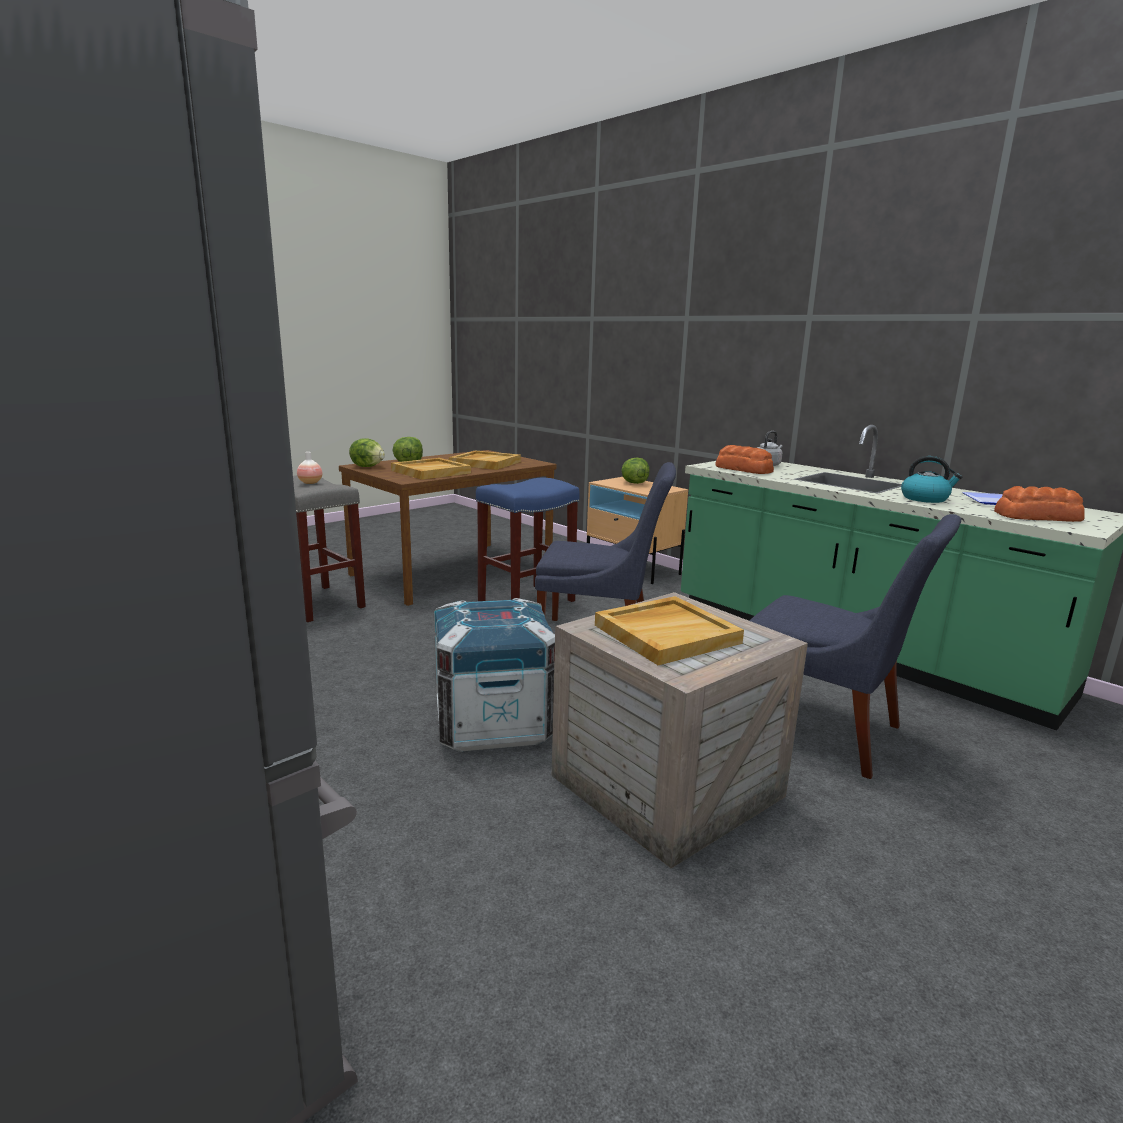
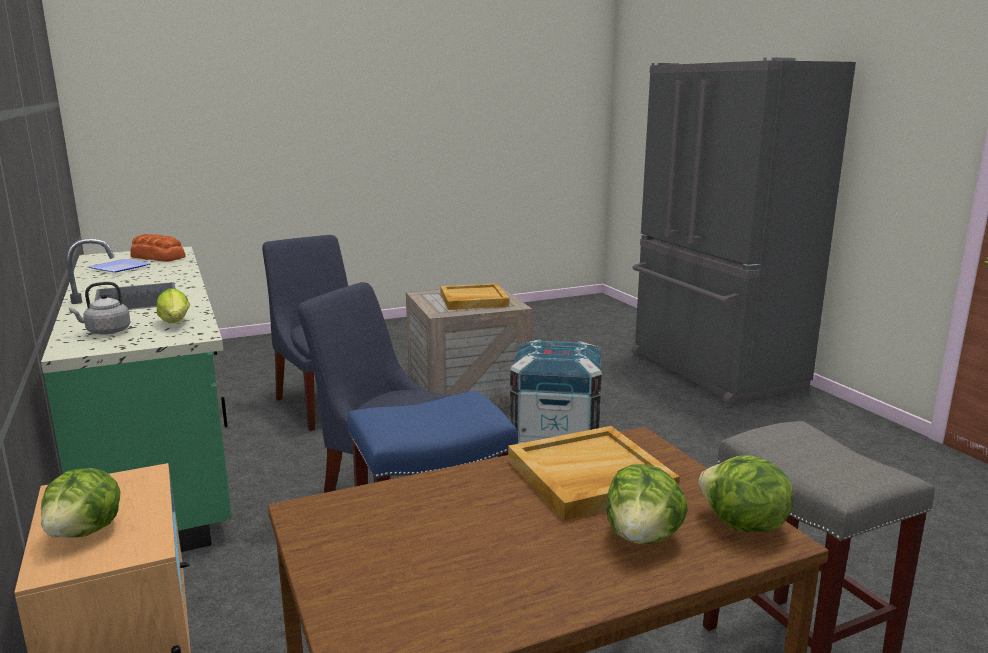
camera: 160 degrees left, 0 degrees up
(310, 483) = (815, 454): vase -> none
(485, 463) = (441, 525): beige tray -> none
(744, 469) = (175, 323): bread -> lettuce
(925, 499) = (162, 274): kettle -> none

